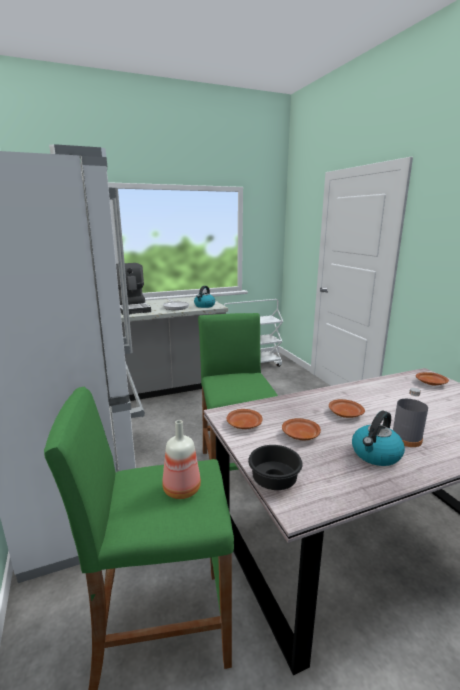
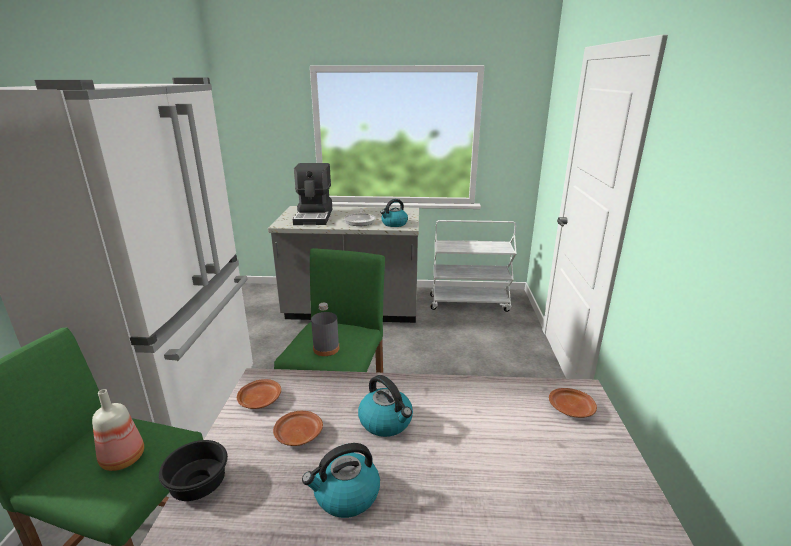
camera: 25 degrees right, 5 degrees up
(345, 413) = (386, 421): brown plate -> kettle
(406, 439) = (414, 487): grey bottle -> grey bottle (326, 348)

